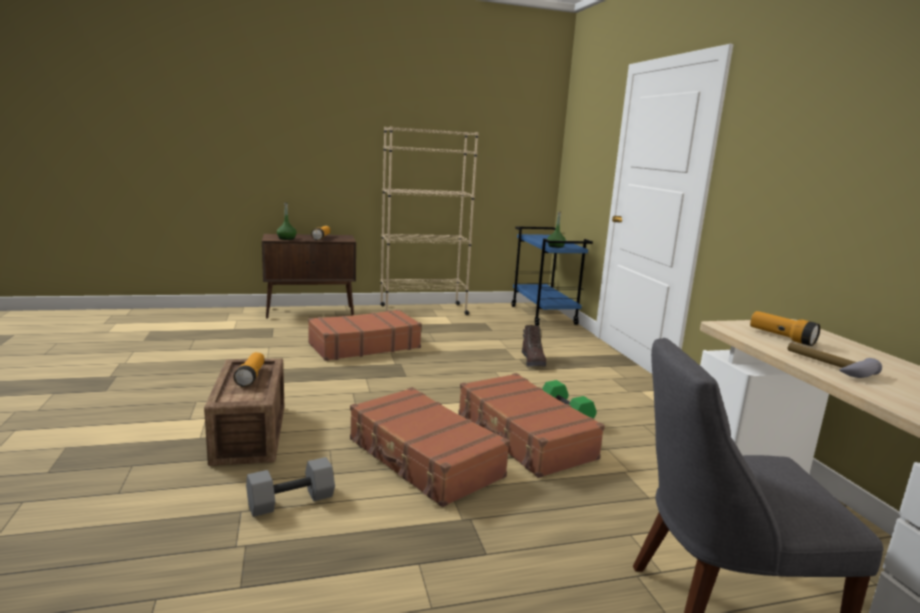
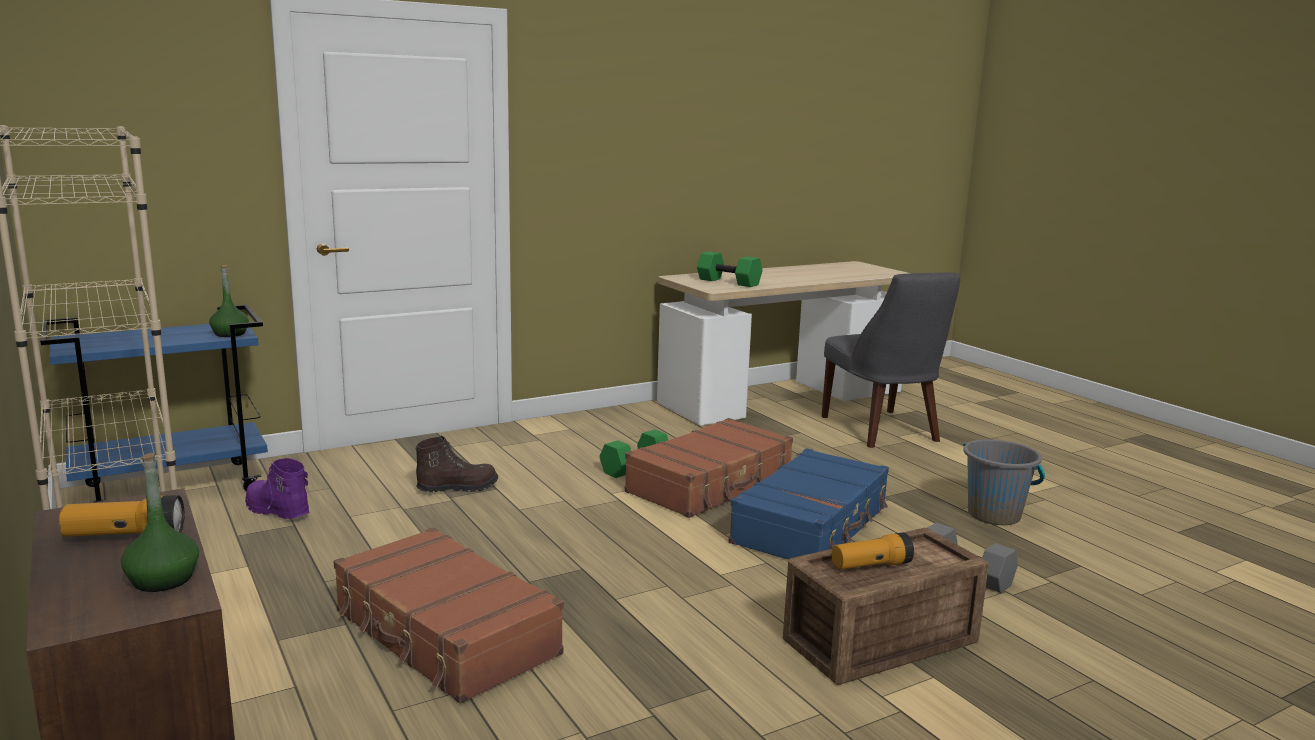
camera: 105 degrees left, 0 degrees up
(390, 583) = (994, 515): none -> grey bucket
(423, 458) = (812, 525): brown suitcase -> blue suitcase
(510, 328) = (276, 511): none -> purple boot
(781, 337) = (727, 282): flashlight -> green dumbbell
(826, 366) = (786, 281): hammer -> none

